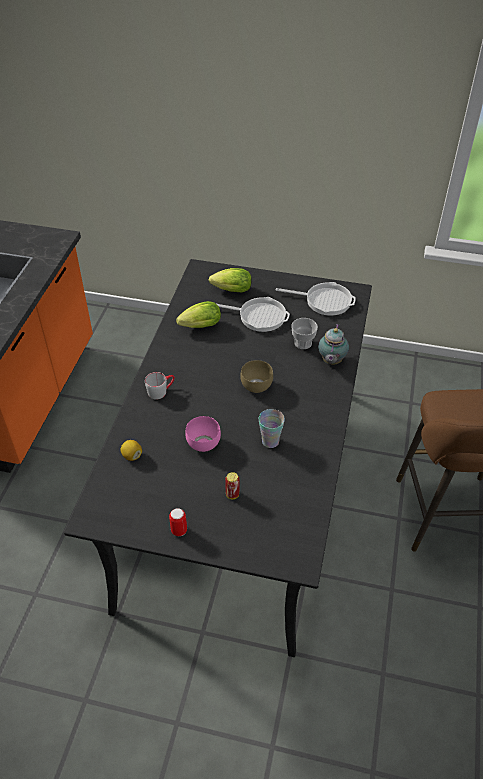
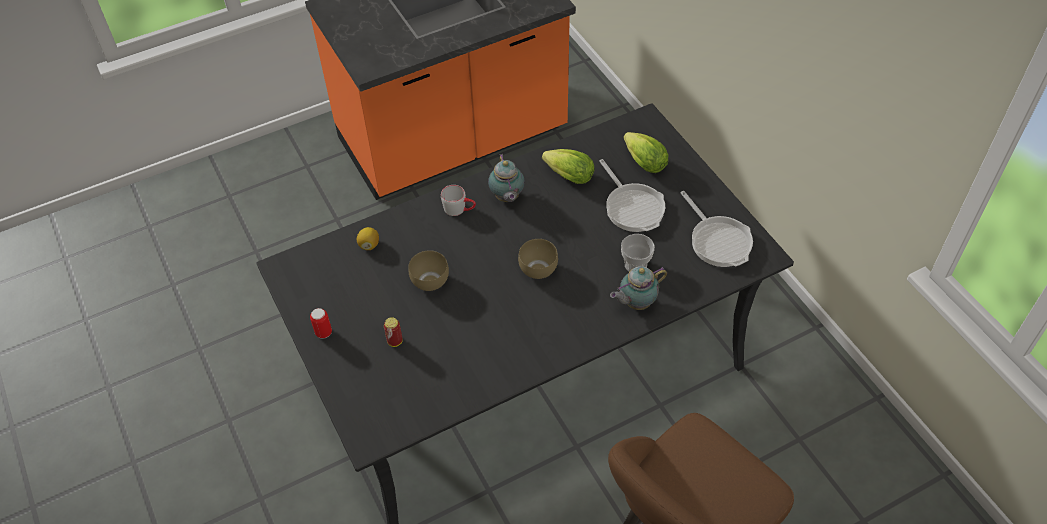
camera: 50 degrees right, 5 degrees up
(181, 363) = (507, 198): none -> teapot
(202, 443) = (430, 280): pink bowl -> brown bowl
(270, 441) = (482, 326): cup -> none

